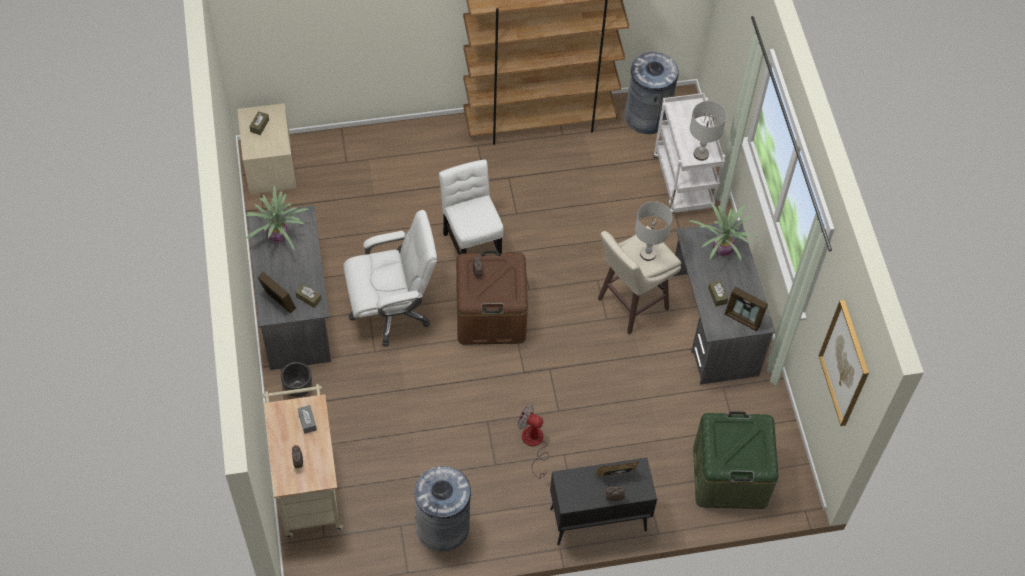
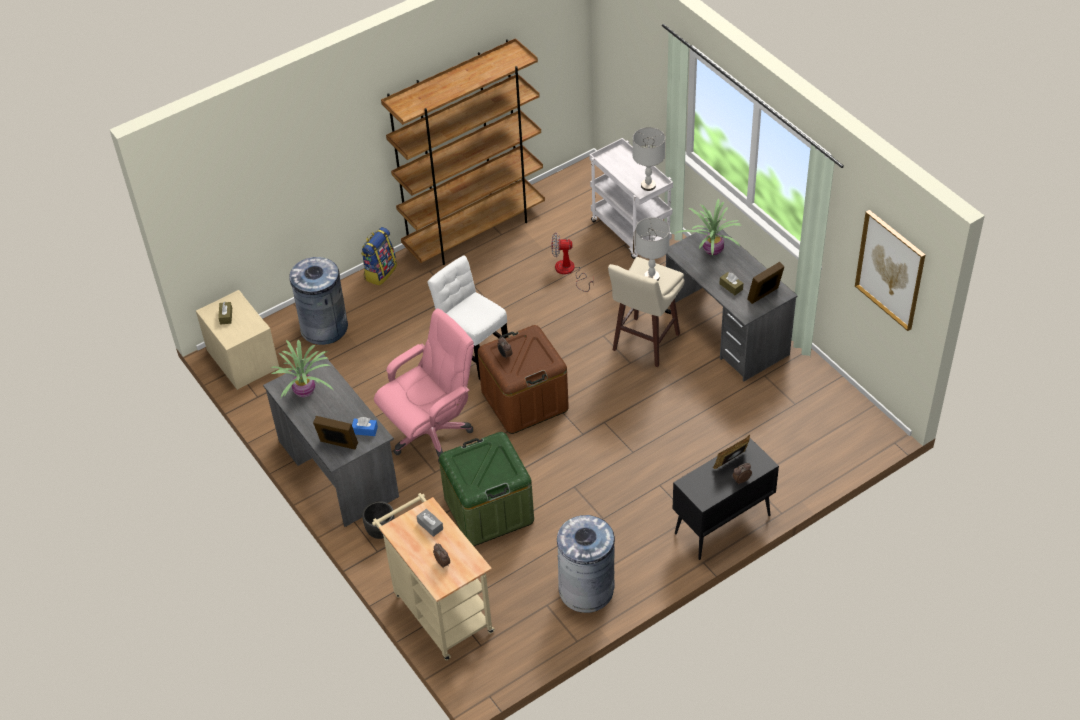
camera: 20 degrees left, 10 degrees down
(308, 298) = (365, 430): brown tissue box -> blue tissue box
(392, 310) = (431, 432): white office chair -> pink office chair
(433, 128) = (380, 272): none -> backpack
(534, 444) = (627, 488): fan -> fan (569, 271)
(647, 116) = (567, 193): grey trash can -> grey trash can (324, 327)
(729, 476) = (814, 442): green storage box -> green storage box (489, 510)
(743, 318) = (764, 295): picture frame -> picture frame turned 135 degrees clockwise

